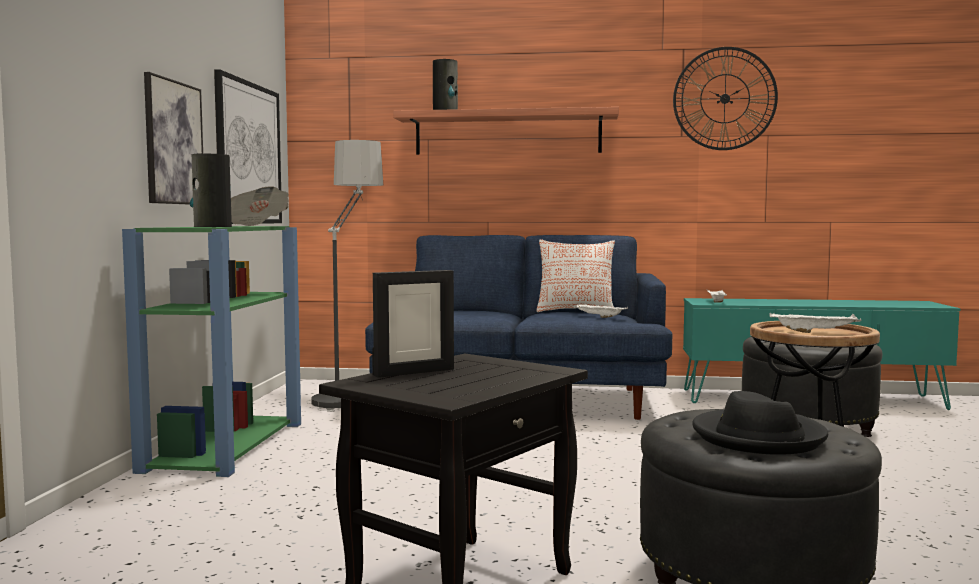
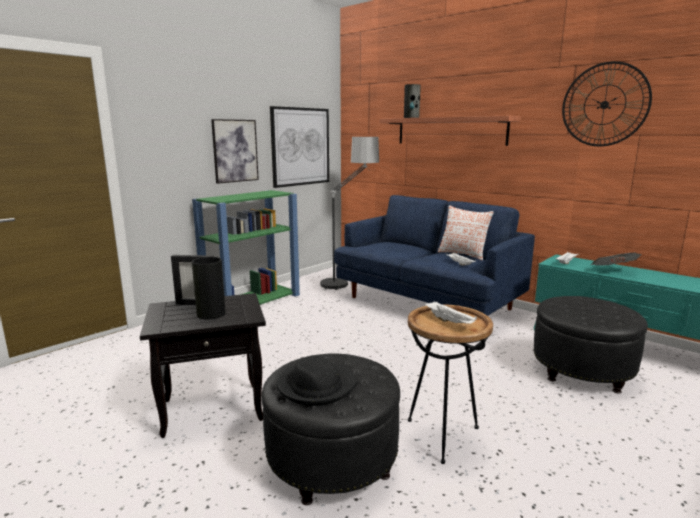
camera: 35 degrees right, 10 degrees up
(212, 227) = (232, 198): vase -> vase (210, 314)
(256, 226) = (272, 193): newspaper -> newspaper (613, 271)

